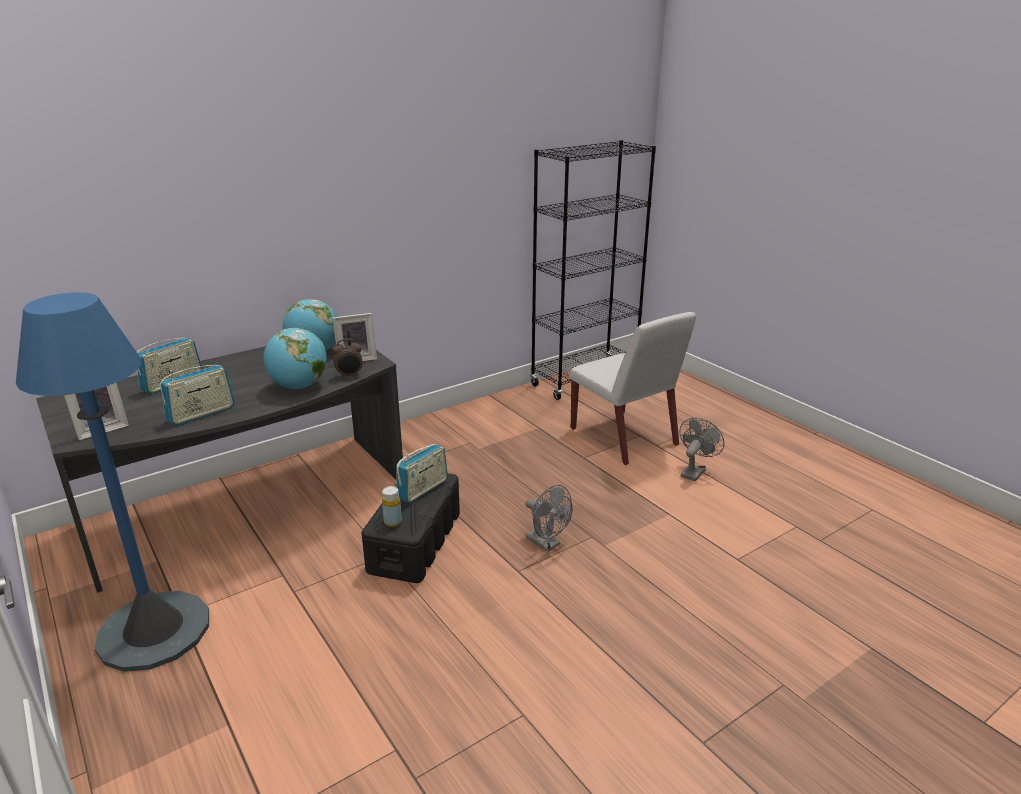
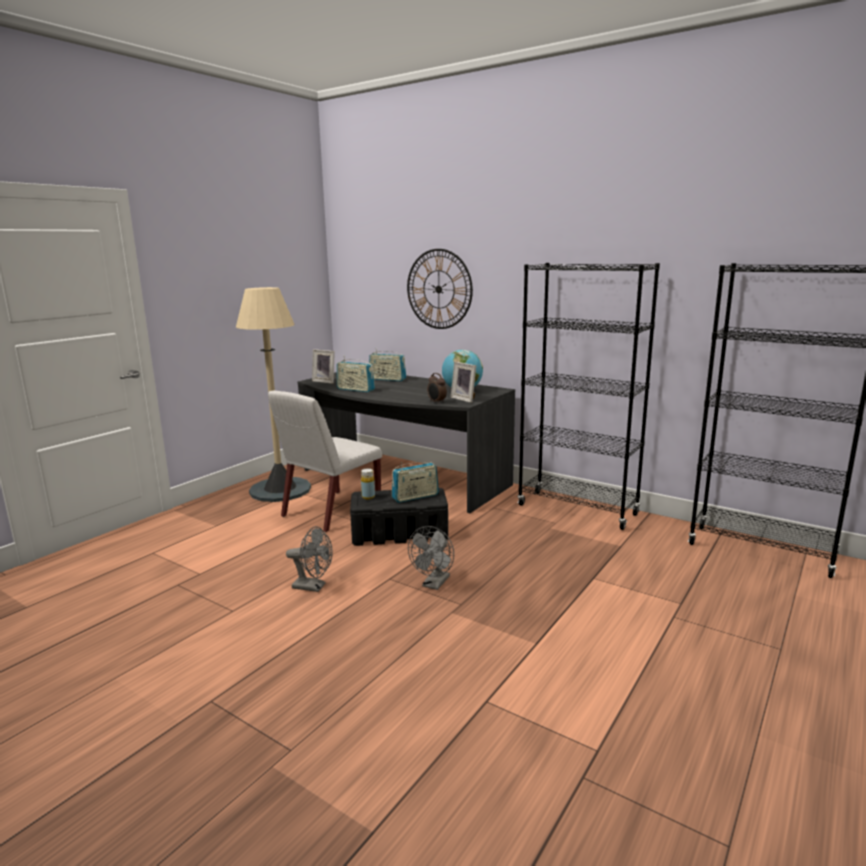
camera: 70 degrees right, 10 degrees down
(154, 630) = (280, 490): blue floor lamp -> beige floor lamp
(202, 226) = (439, 289): none -> wall clock
(299, 386) = (408, 397): globe -> none
(423, 489) = (415, 497): radio -> radio turned 45 degrees counterclockwise
(453, 423) = (577, 510): none -> black bookcase
(624, 437) = (663, 594): white chair -> white chair (331, 511)
(694, 471) = (645, 651): grey fan -> grey fan (313, 587)

